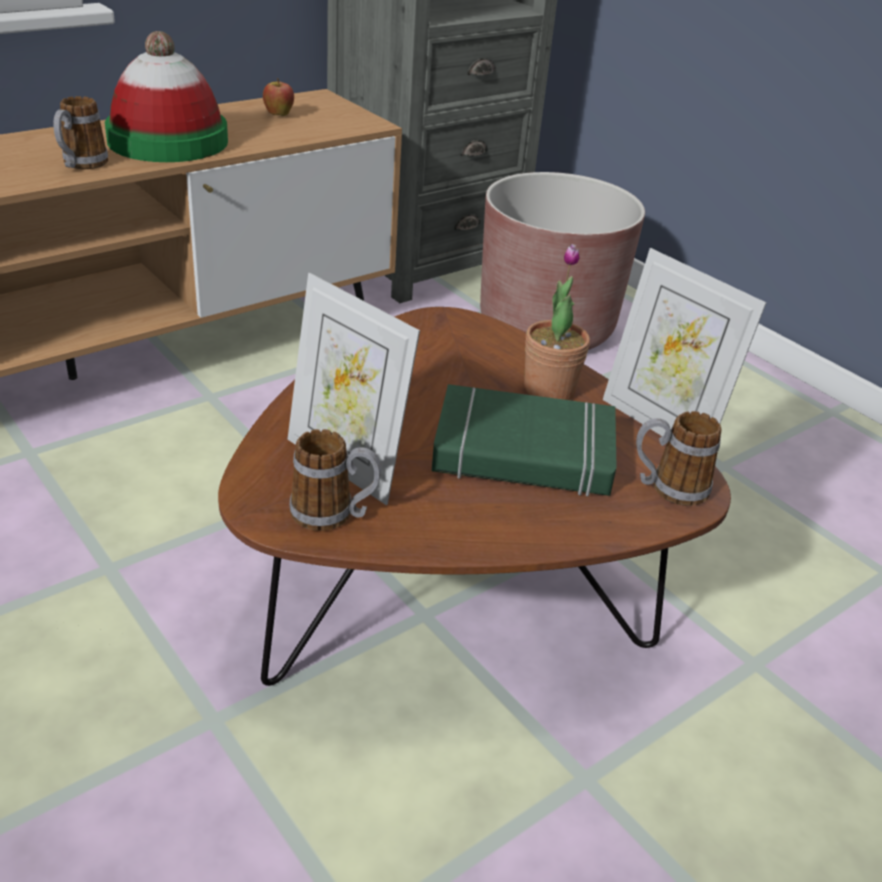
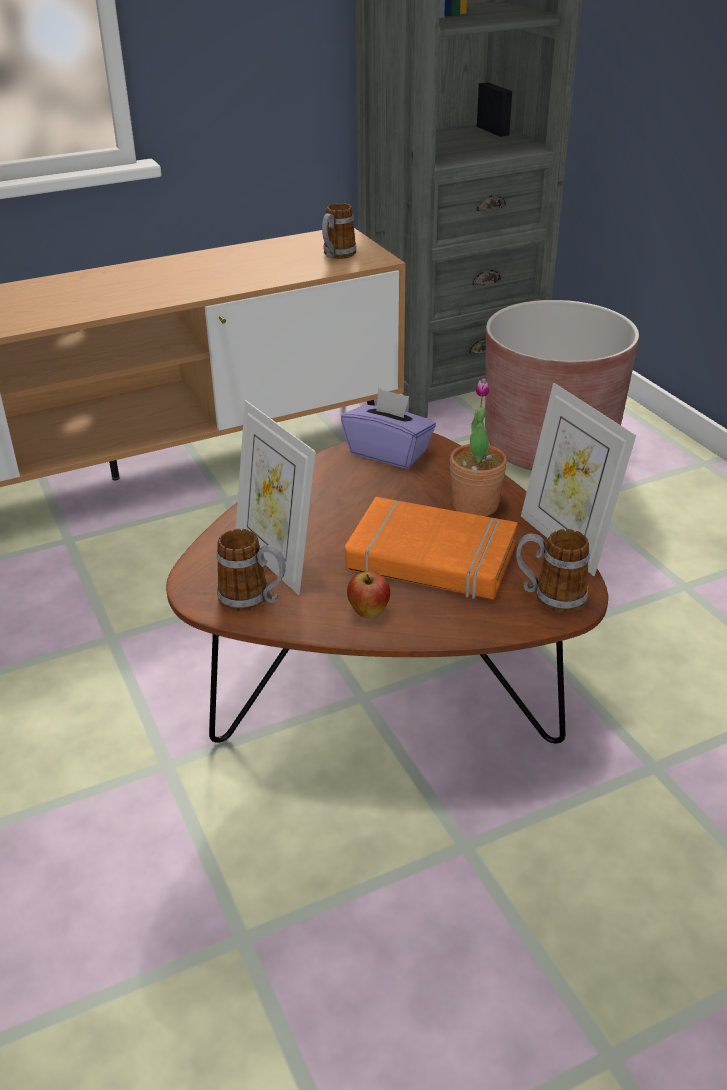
camera: 15 degrees right, 0 degrees up
(81, 165) = (117, 301): mug -> mug (336, 255)
(168, 141) = (195, 278): hat -> none
(279, 116) = (298, 252): apple -> apple (369, 613)
(433, 335) = (388, 453): none -> purple tissue box
(523, 453) = (431, 559): green book -> orange book

